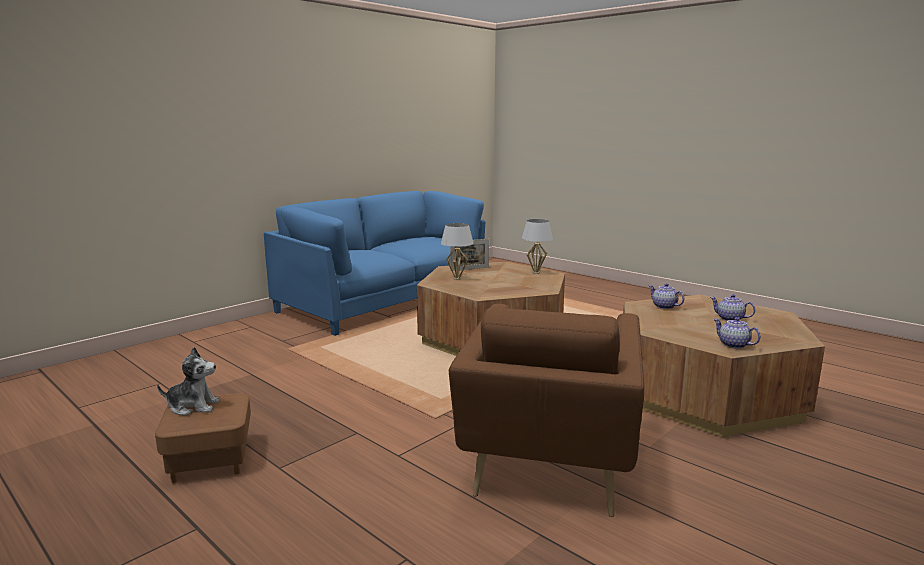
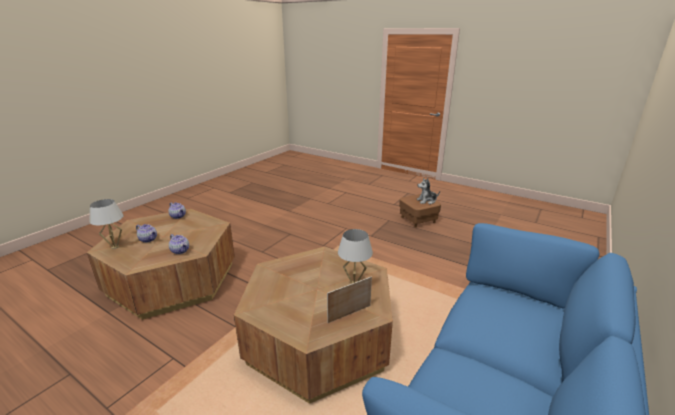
camera: 170 degrees right, 10 degrees up
(536, 272) = (268, 311): white table lamp -> white table lamp (115, 247)
(548, 465) = (283, 229): brown armchair -> none

